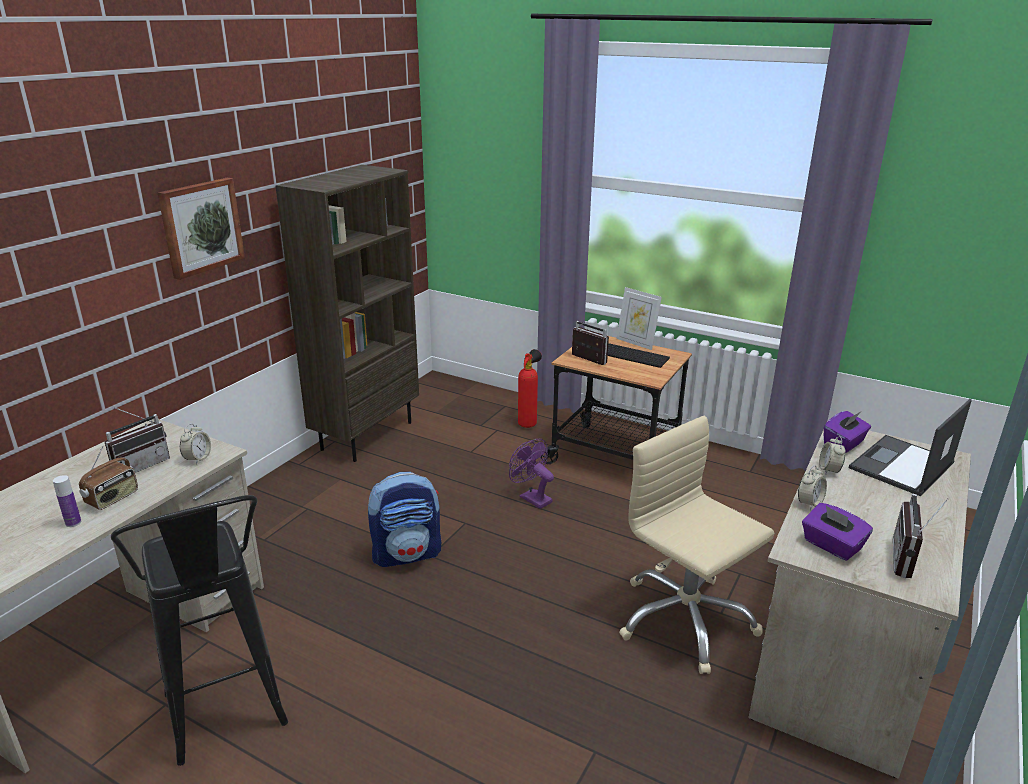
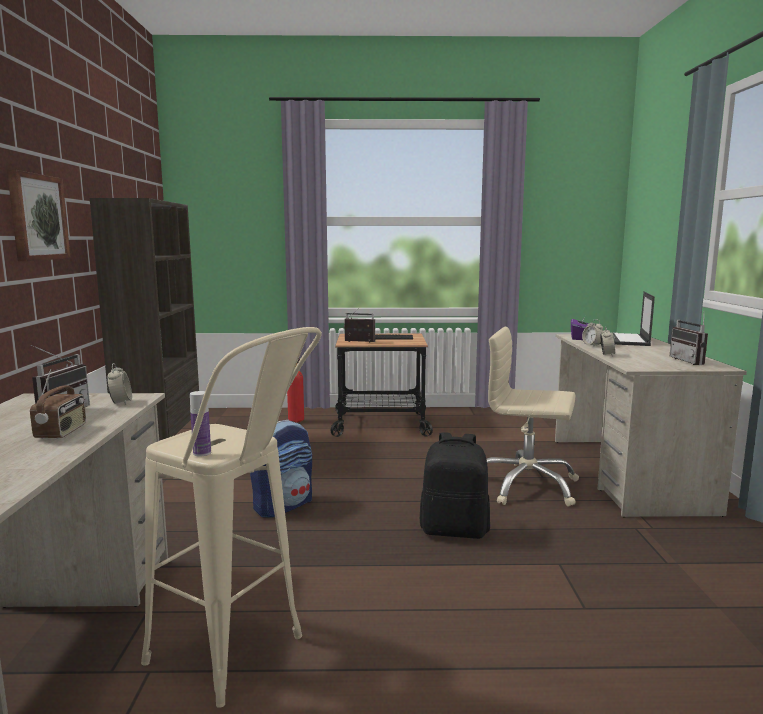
camera: 30 degrees left, 15 degrees down
(73, 523) = (37, 450): bottle -> bottle (202, 453)
(229, 725) = (242, 659): black stool -> beige stool
(531, 498) = (346, 455): purple fan -> none
(535, 655) = (454, 530): none -> black backpack
(636, 343) = (379, 333): picture frame -> none
(831, 546) = (647, 363): purple tissue box -> none

